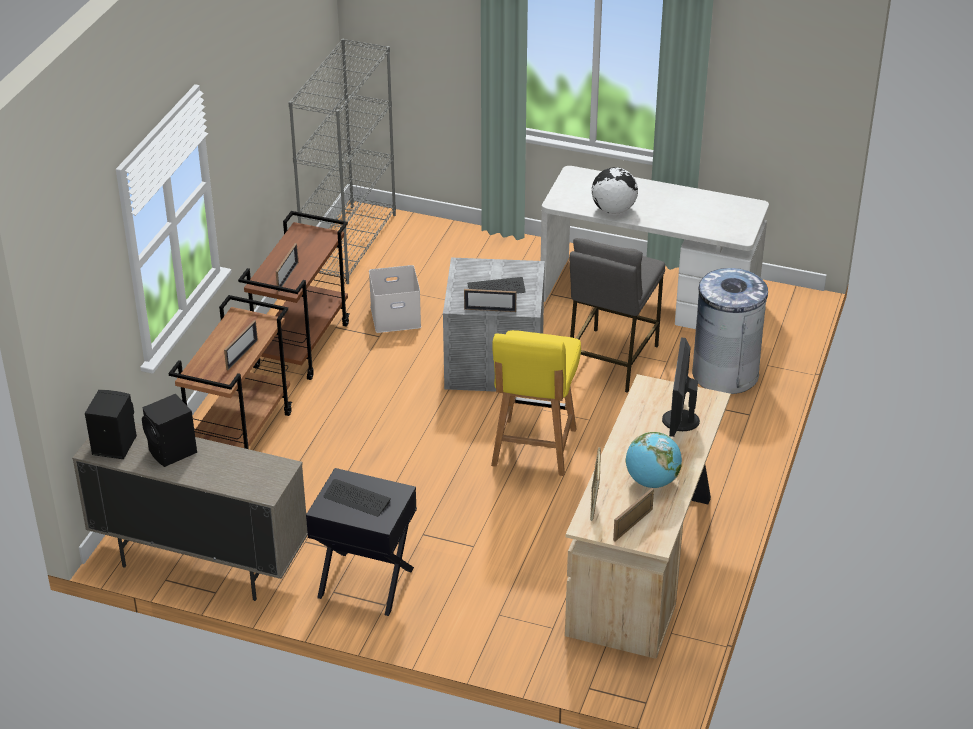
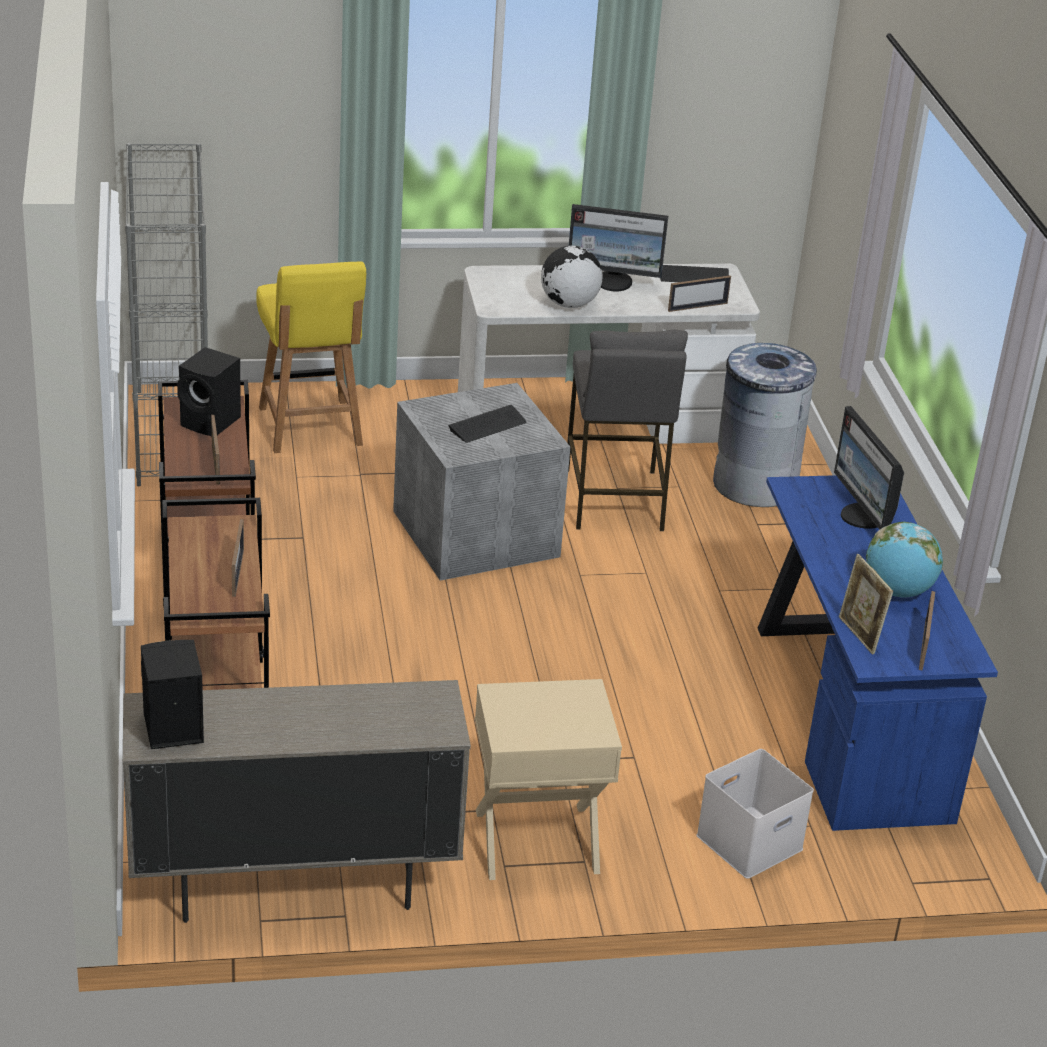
camera: 30 degrees left, 5 degrees down
(173, 452) = (267, 715): black speaker -> black speaker (212, 422)
(356, 499) = (541, 714): keyboard -> keyboard (693, 276)
(365, 583) = (537, 842): black nightstand -> beige nightstand
(394, 317) = (305, 511): white storage box -> white storage box (749, 844)
(490, 310) = (502, 451): picture frame -> picture frame (697, 307)
(533, 449) = (608, 623): yellow chair -> yellow chair (310, 428)
(645, 561) = (848, 716): beige desk -> blue desk
(662, 199) = (614, 282): none -> monitor

